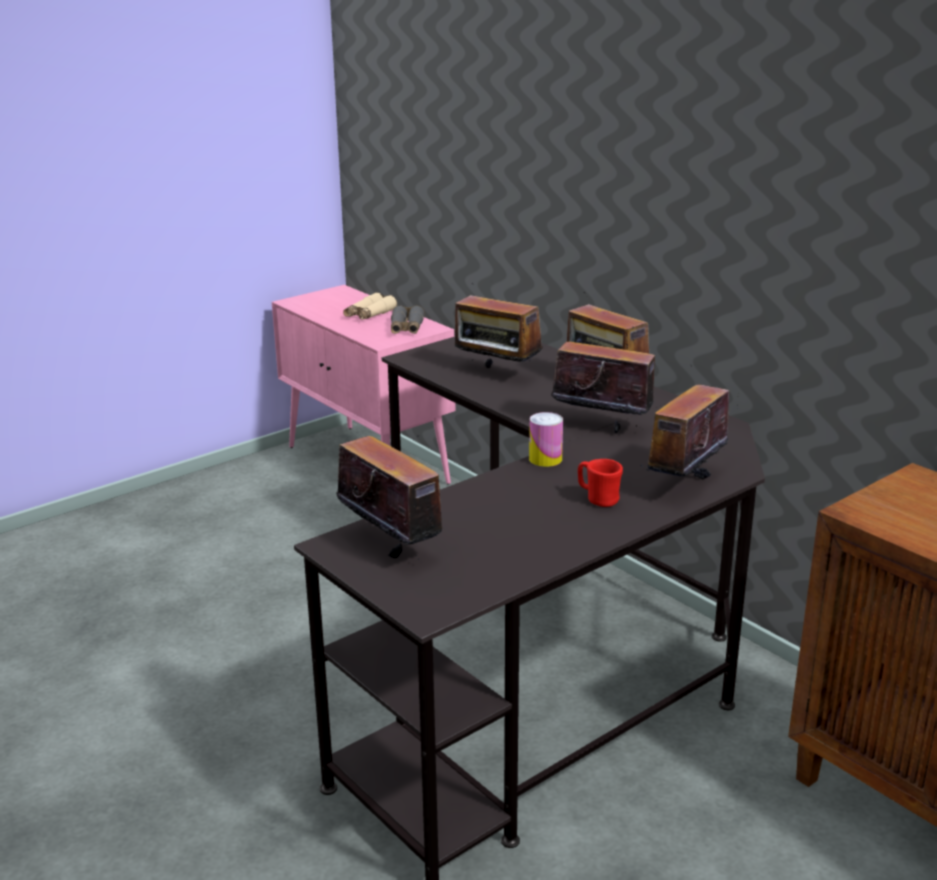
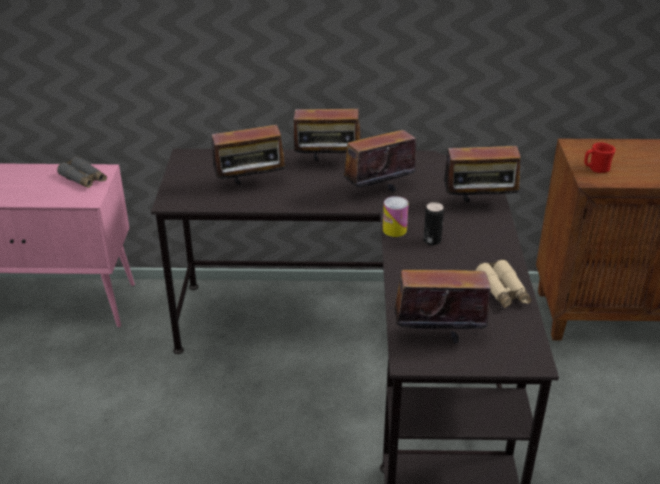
camera: 50 degrees left, 10 degrees up
(369, 314) = (30, 180): beige binoculars -> beige binoculars (503, 291)
(560, 484) = (432, 241): none -> can
(598, 499) = (466, 239): red mug -> red mug (596, 169)
(684, 483) = (479, 205): radio -> radio turned 75 degrees counterclockwise

